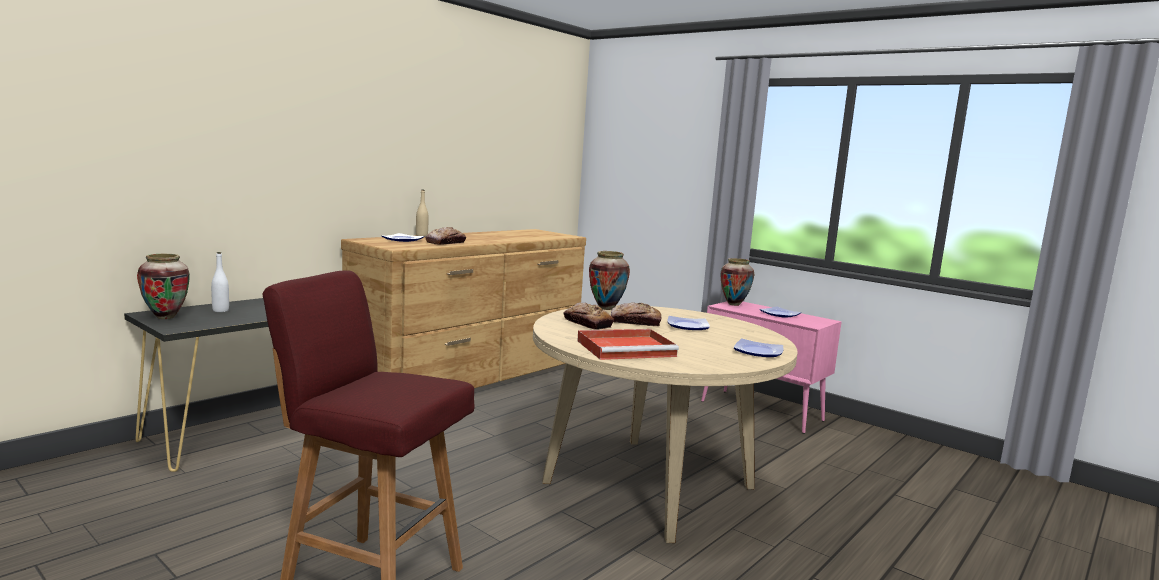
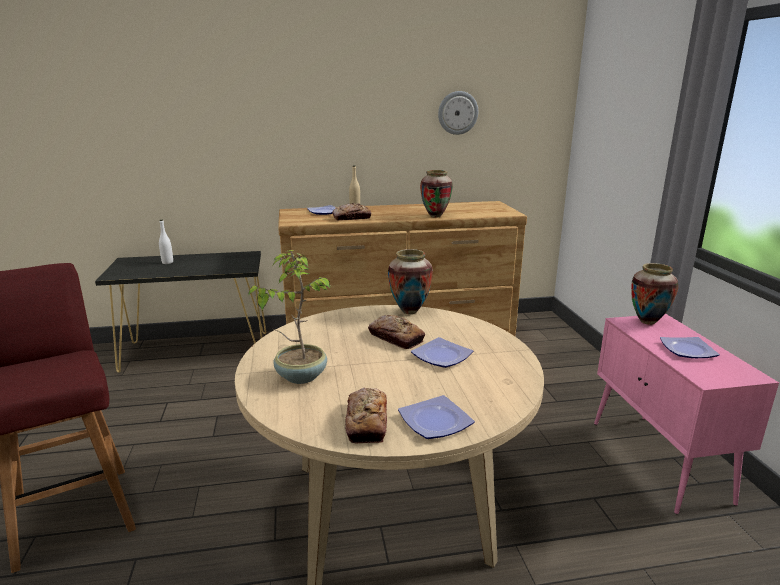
camera: 40 degrees right, 10 degrees up
(165, 317) = (128, 264): vase -> vase (435, 216)
(502, 141) = (457, 113): none -> wall clock
(587, 323) = (342, 330): bread -> bread (366, 421)
(627, 348) = (300, 376): red tray -> potted plant

